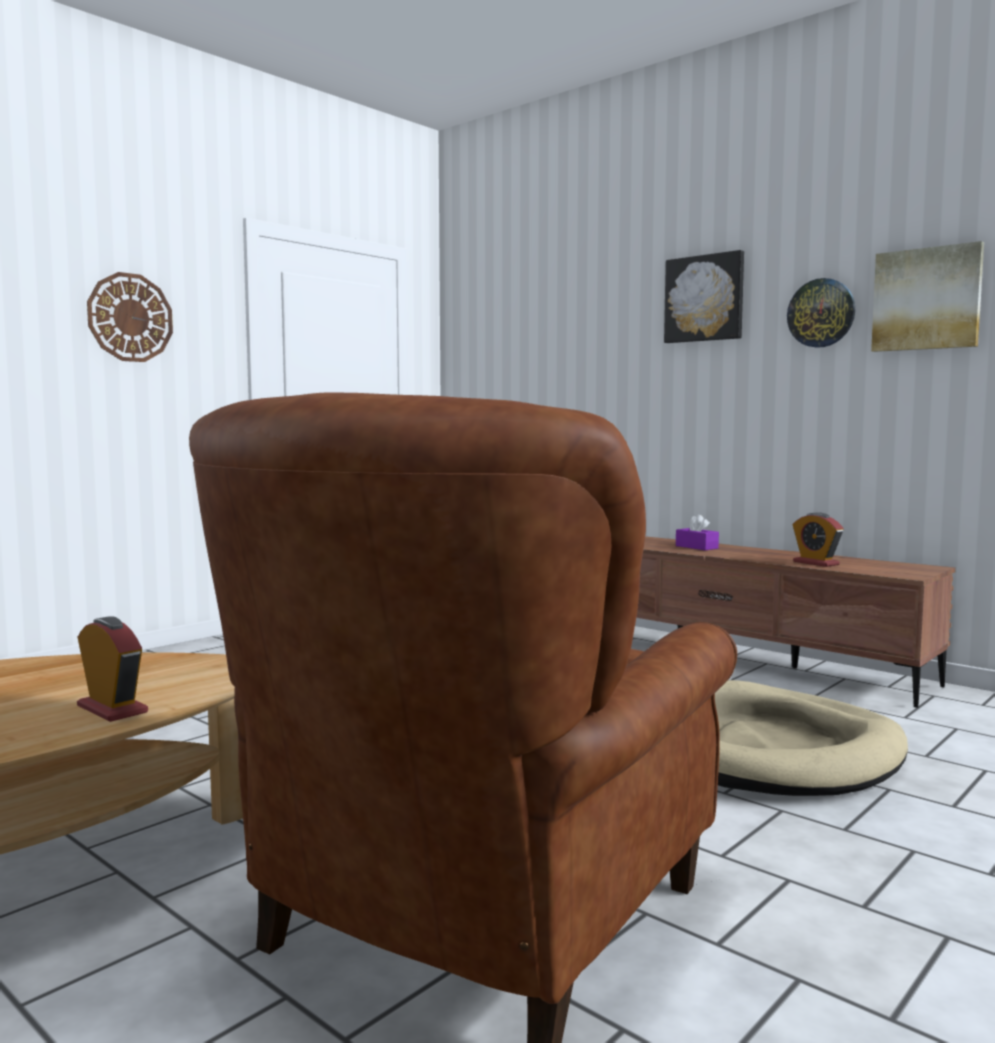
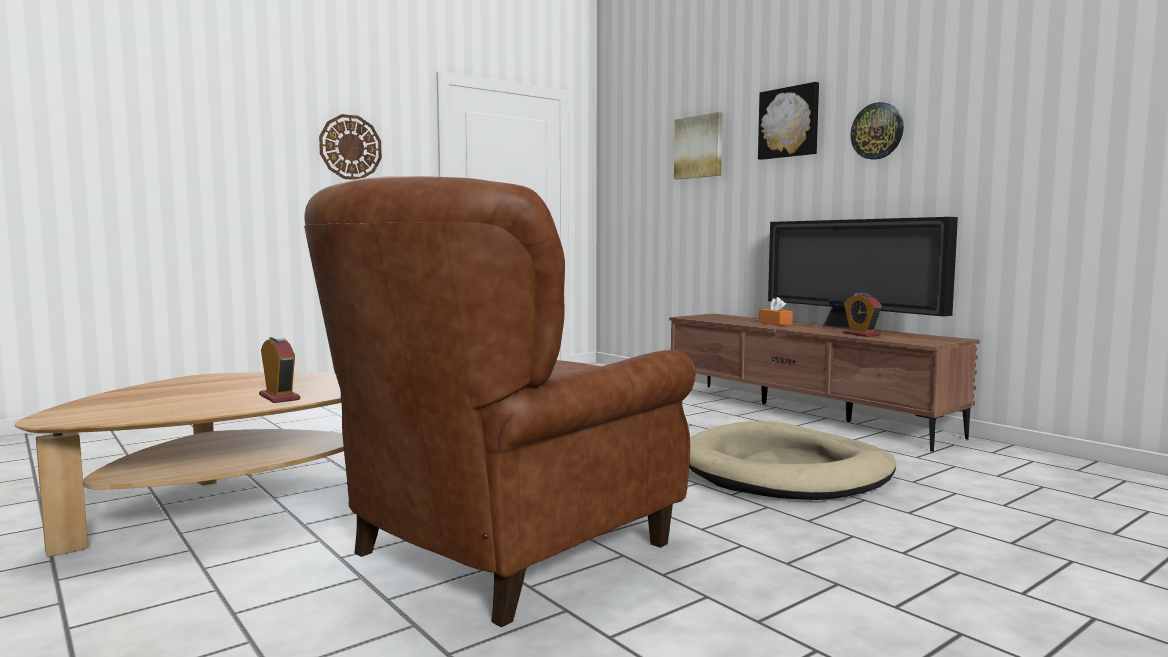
camera: 10 degrees right, 0 degrees up
(696, 547) = (775, 323): purple tissue box -> orange tissue box
(789, 552) = (848, 328): none -> television
(926, 299) = (959, 116): picture -> picture (699, 147)

